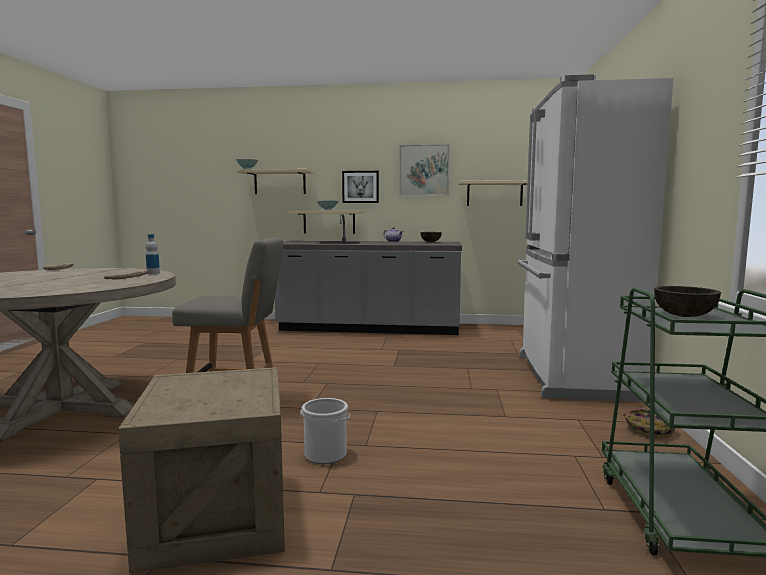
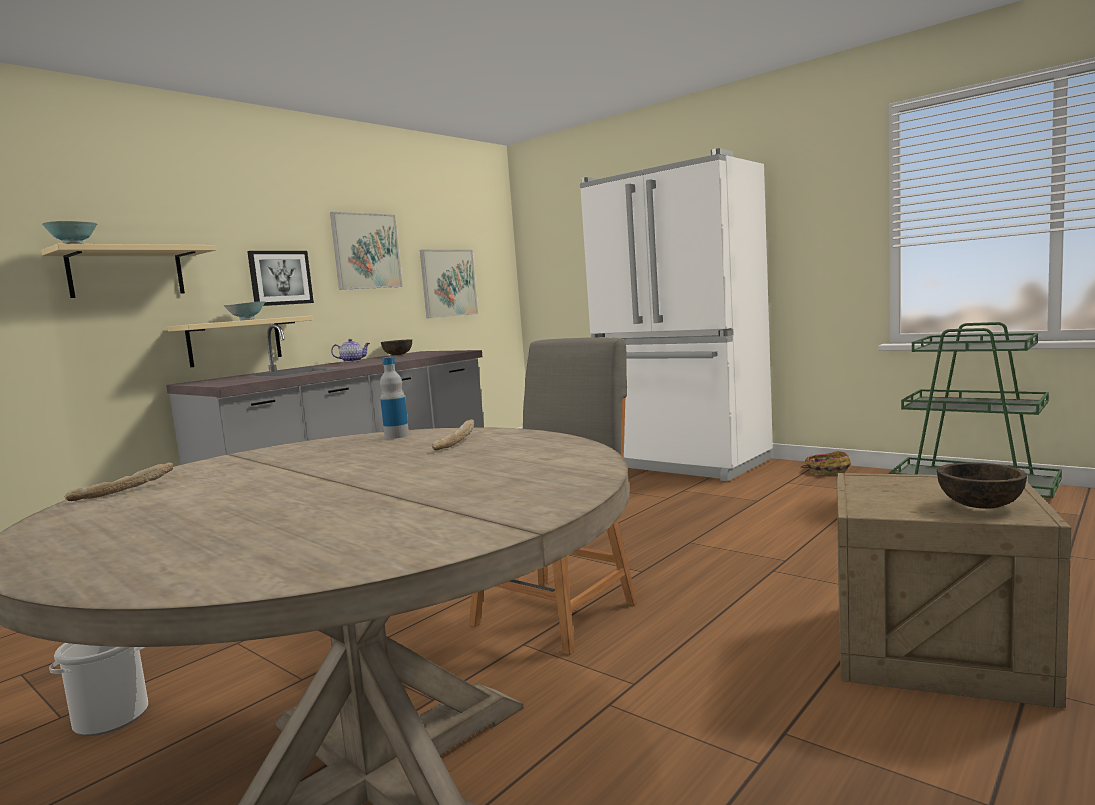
camera: 55 degrees left, 0 degrees up
(325, 455) = (798, 581): bucket -> bucket (110, 718)
(494, 193) = (448, 283): beige shelf -> picture
(684, 316) = (963, 346): brown bowl -> brown bowl (980, 505)

